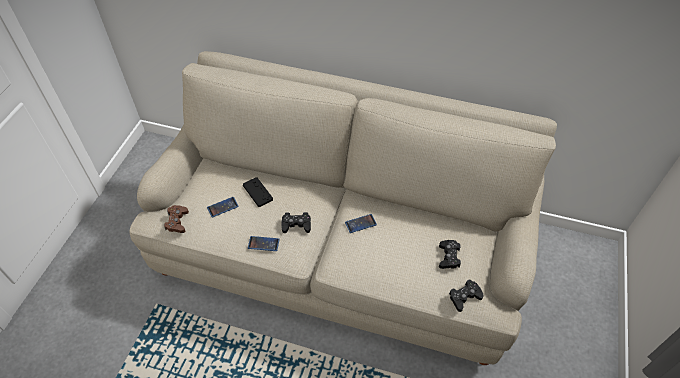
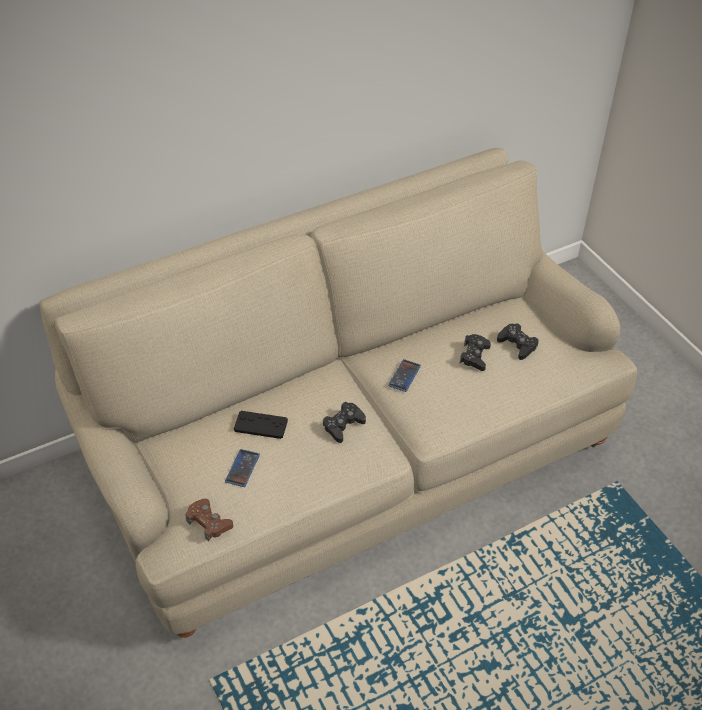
camera: 45 degrees left, 5 degrees down
(263, 244) = (335, 468): phone -> none
(464, 297) = (570, 368): black game controller -> black game controller (474, 356)

